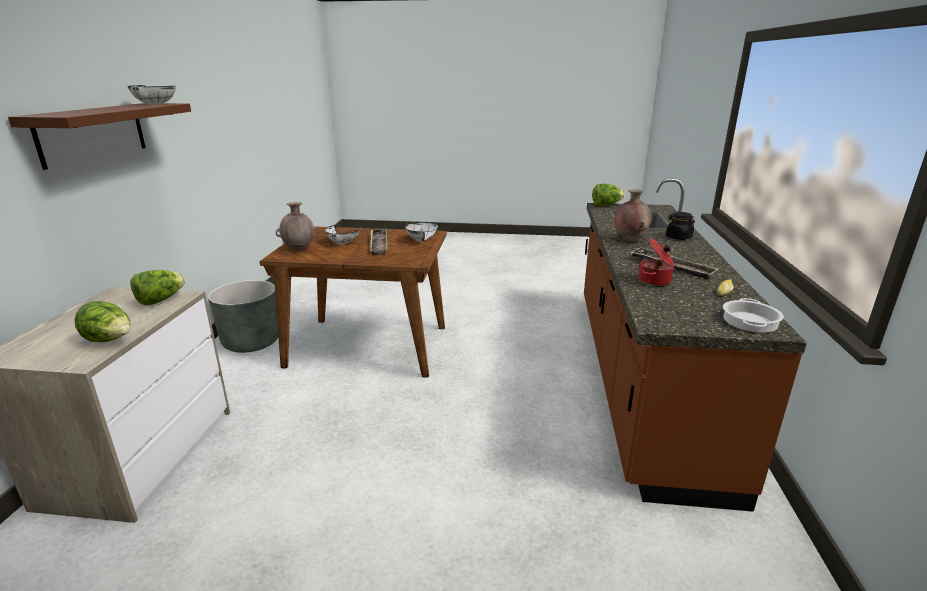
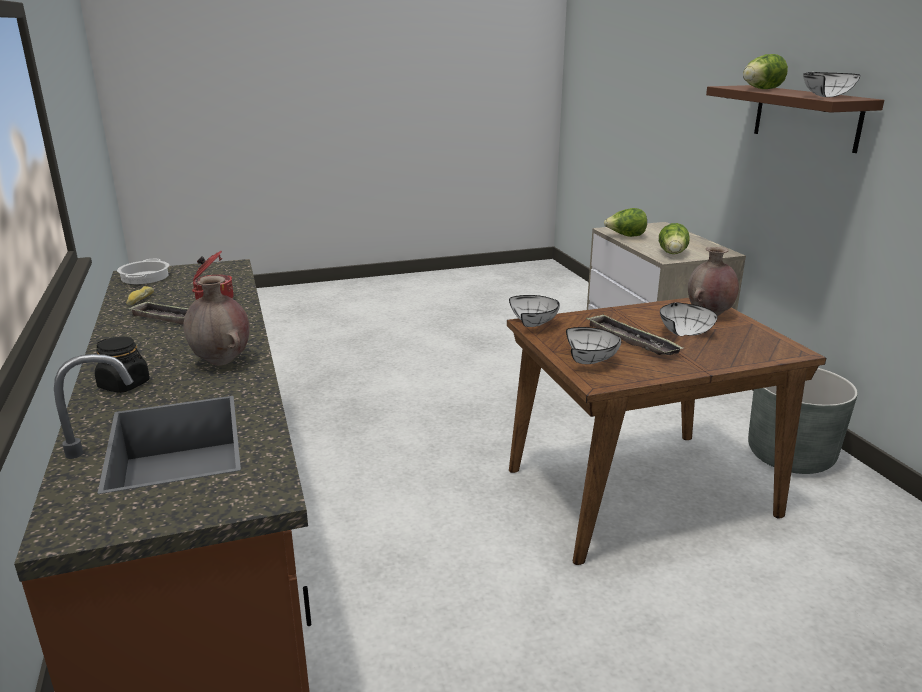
camera: 155 degrees right, 0 degrees up
(414, 261) = (535, 324): none -> white bowl
(606, 205) = (246, 502): lettuce -> lettuce (761, 89)

